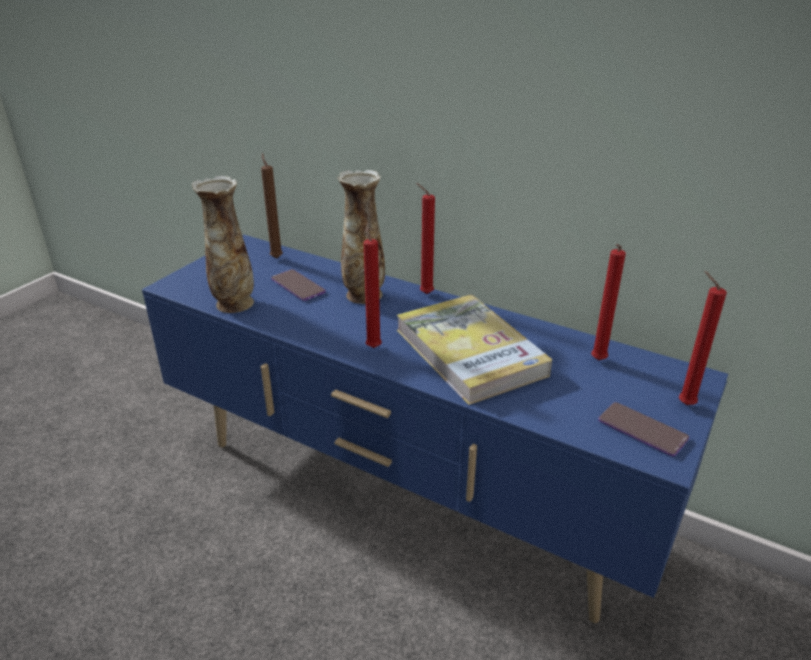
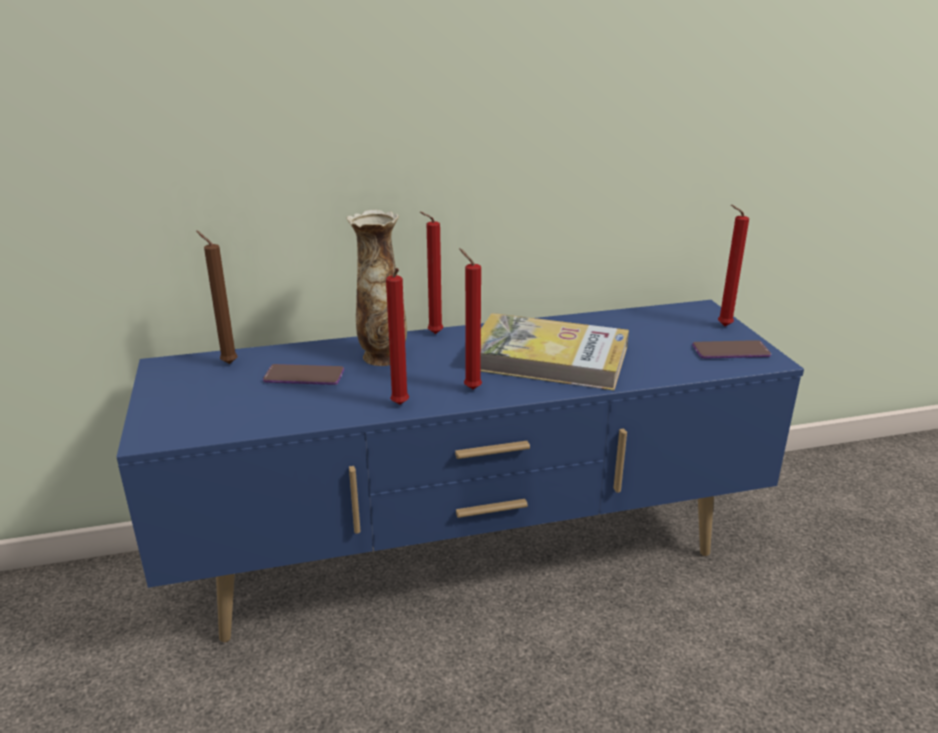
camera: 45 degrees left, 5 degrees down
(234, 303) = (265, 418): vase -> none
(597, 361) = (635, 325): red candle -> red candle (400, 406)

